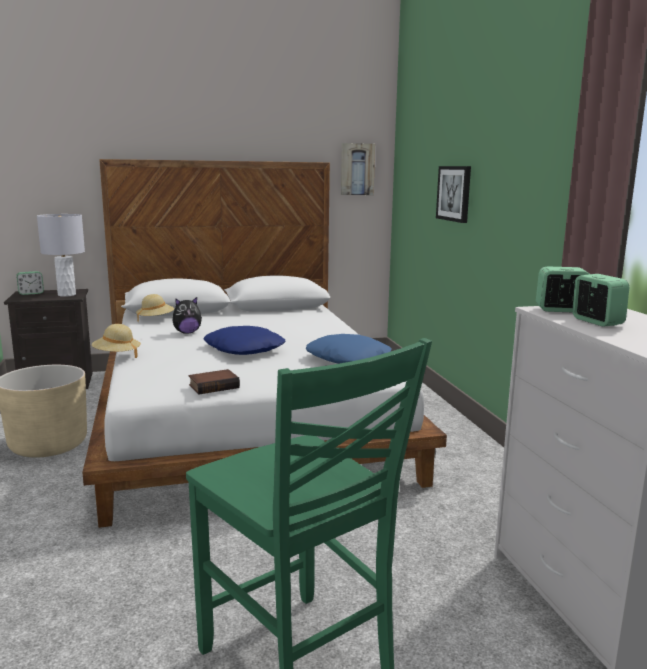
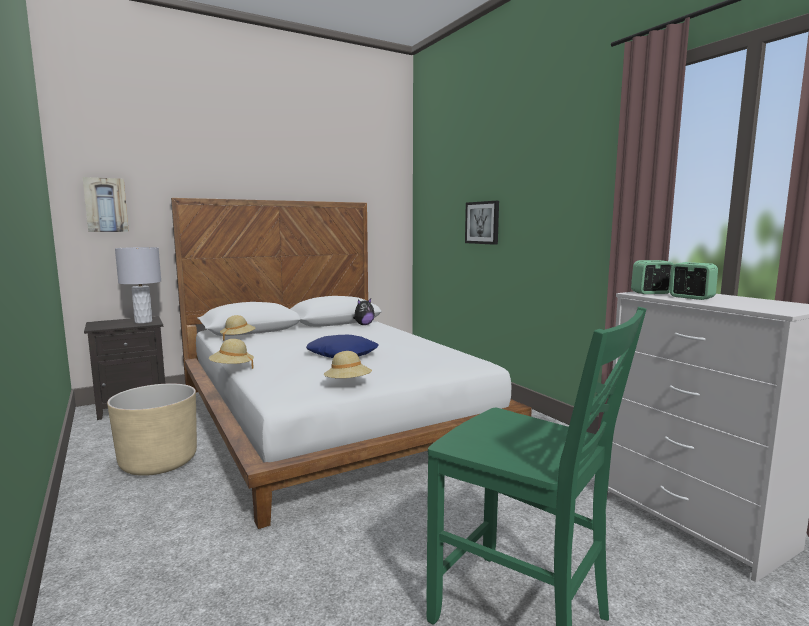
camera: 15 degrees left, 5 degrees down
(31, 293) = (105, 322): alarm clock -> none
(187, 332) = (279, 346): plush toy -> plush toy (363, 325)
(214, 386) = (348, 384): book -> beige hat
(348, 358) = (435, 354): blue pillow -> none
(357, 169) = (386, 208): picture -> picture (106, 205)

